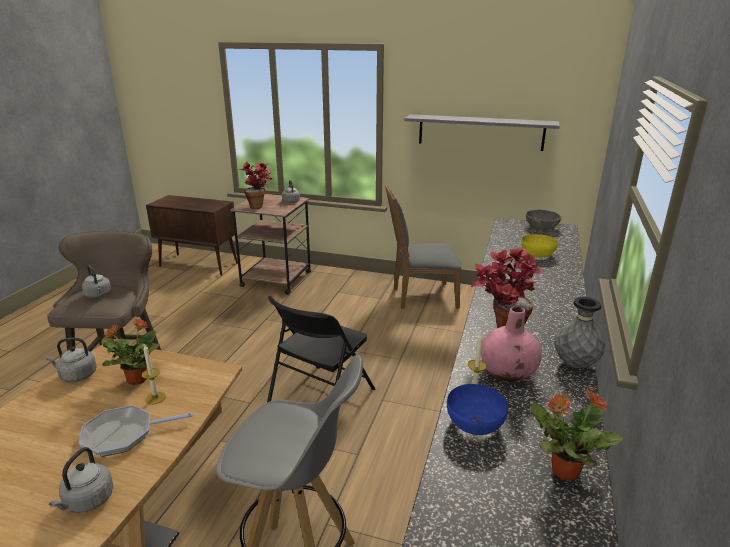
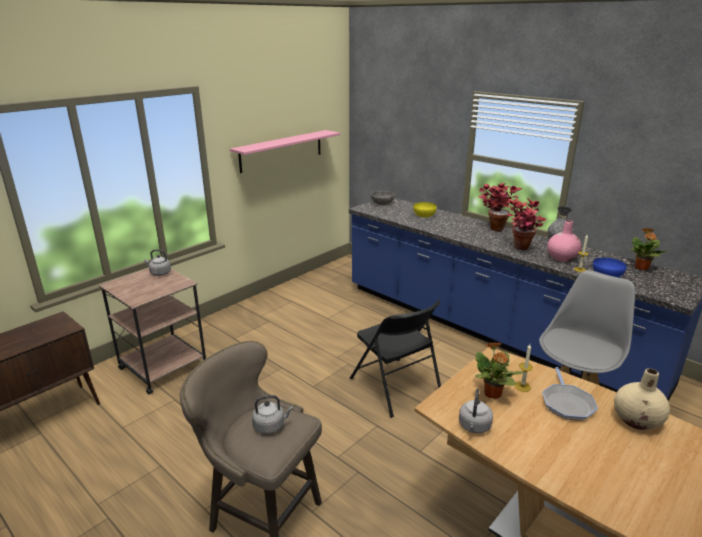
camera: 65 degrees left, 0 degrees up
(87, 501) = (637, 420): grey kettle -> beige vase
(260, 206) = (149, 290): potted plant -> potted plant (493, 227)
(420, 296) = (287, 303): grey chair -> none
(480, 132) = (281, 150): grey shelf -> pink shelf

